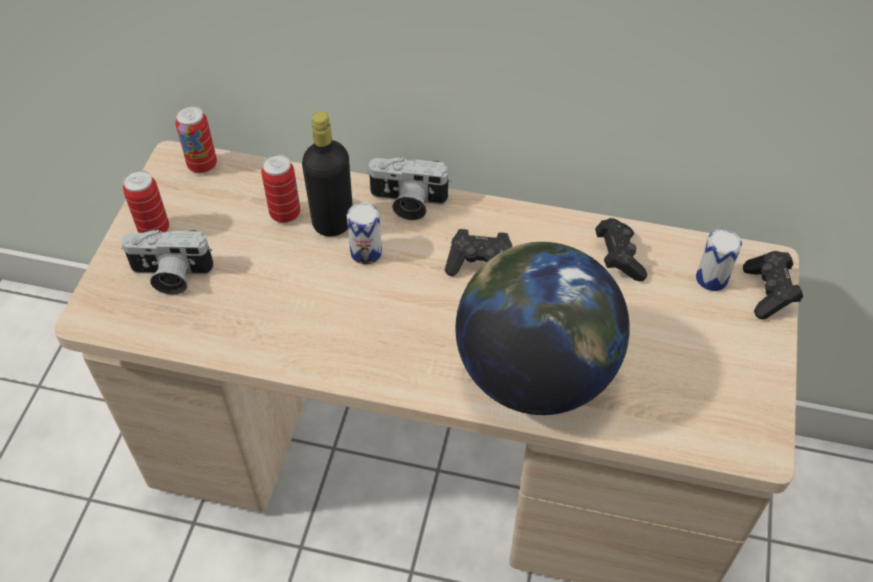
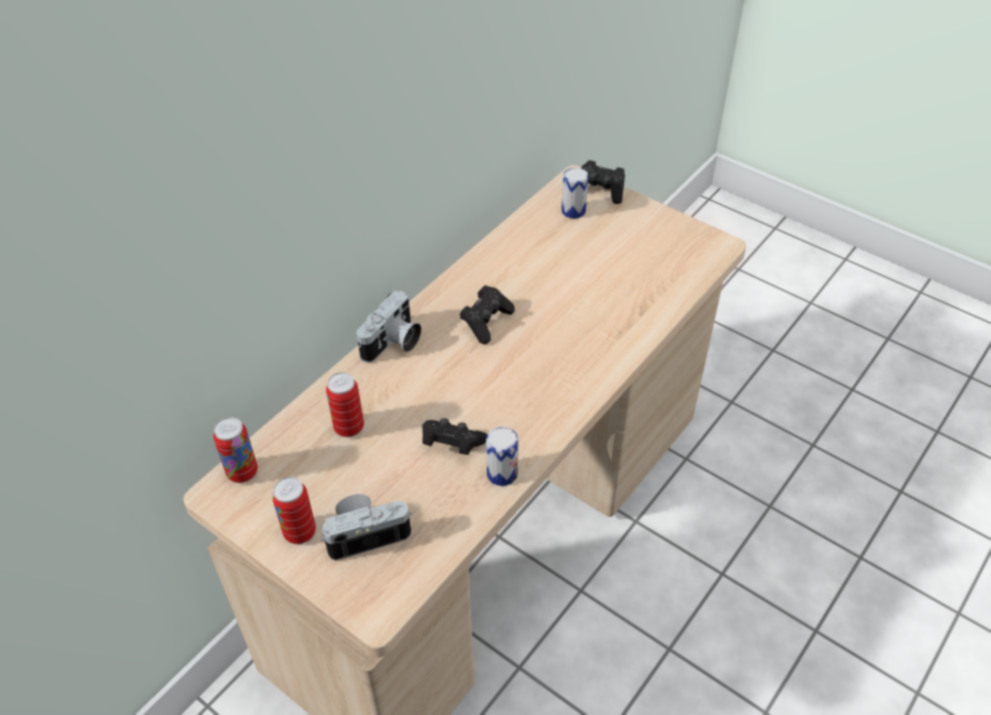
camera: 65 degrees left, 5 degrees down
(170, 276) = (367, 533): camera -> camera turned 135 degrees counterclockwise
(333, 222) = (382, 398): black bottle -> none
(366, 252) = (429, 386): can -> can (502, 473)
(534, 373) = (604, 328): globe -> none
(618, 257) = (527, 247): black game controller -> black game controller (451, 444)

